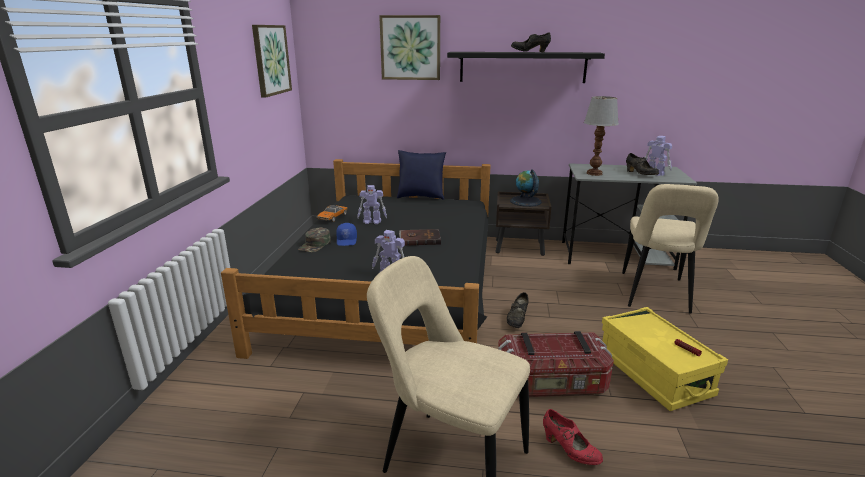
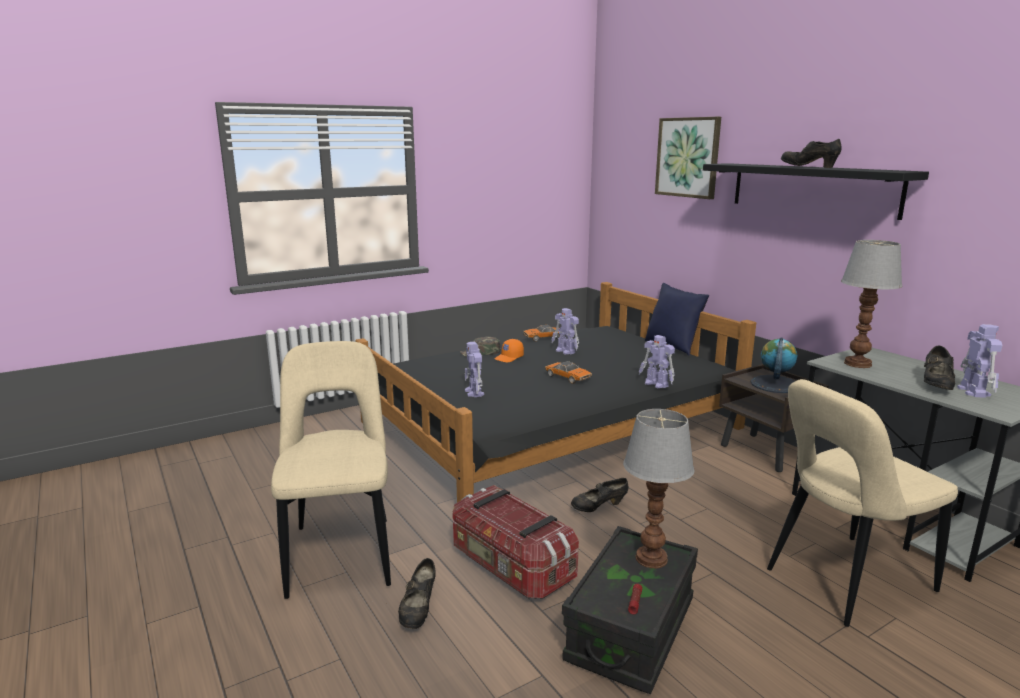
camera: 50 degrees right, 5 degrees down
(271, 60) = (537, 165): picture -> none
(347, 240) = (509, 358): blue cap -> orange cap
(419, 239) = (568, 377): brown book -> toy car
(473, 223) = (656, 384): none -> toy robot
(569, 450) = (418, 610): red shoe -> black shoe
(645, 324) = (652, 559): none -> table lamp
(653, 374) = (631, 630): yellow storage box -> black storage box

